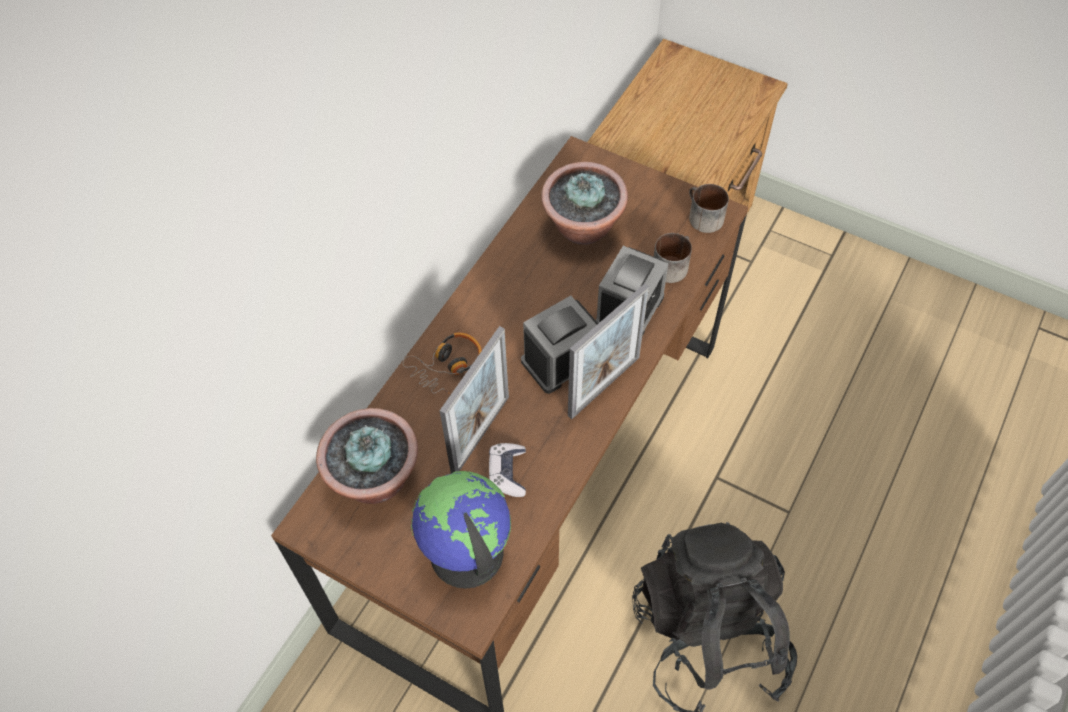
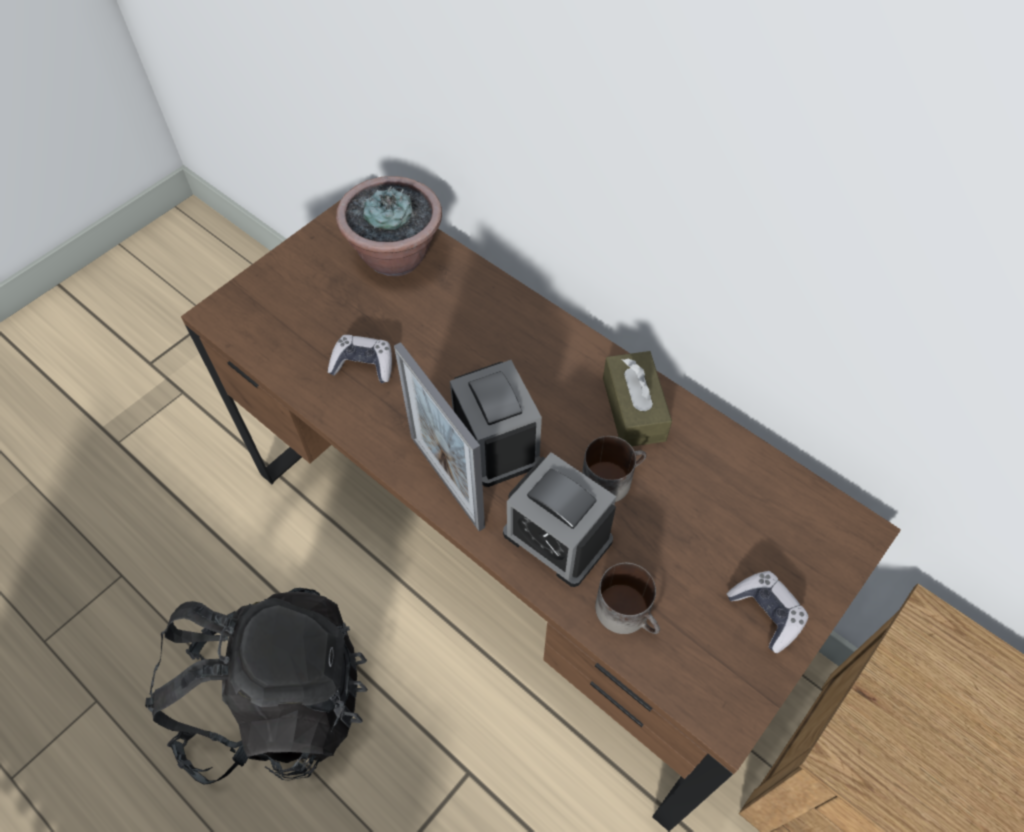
camera: 100 degrees right, 0 degrees up
(447, 366) = (516, 329): headphones -> none
(465, 554) = (286, 317): globe -> none
(480, 434) = (418, 348): picture frame -> none
(510, 279) = (633, 409): none -> brown tissue box
(583, 229) = (710, 508): potted plant -> none
(649, 197) = (766, 613): none -> game controller
(702, 217) = (719, 684): mug -> mug (611, 477)

